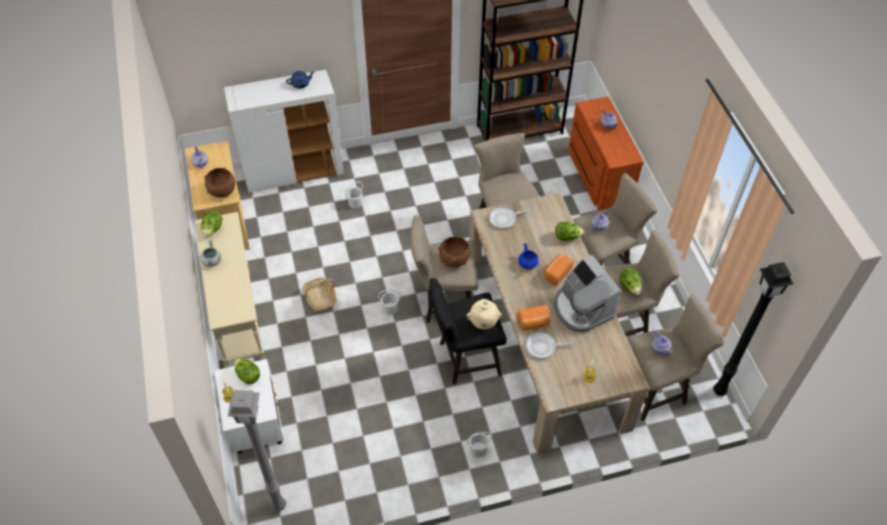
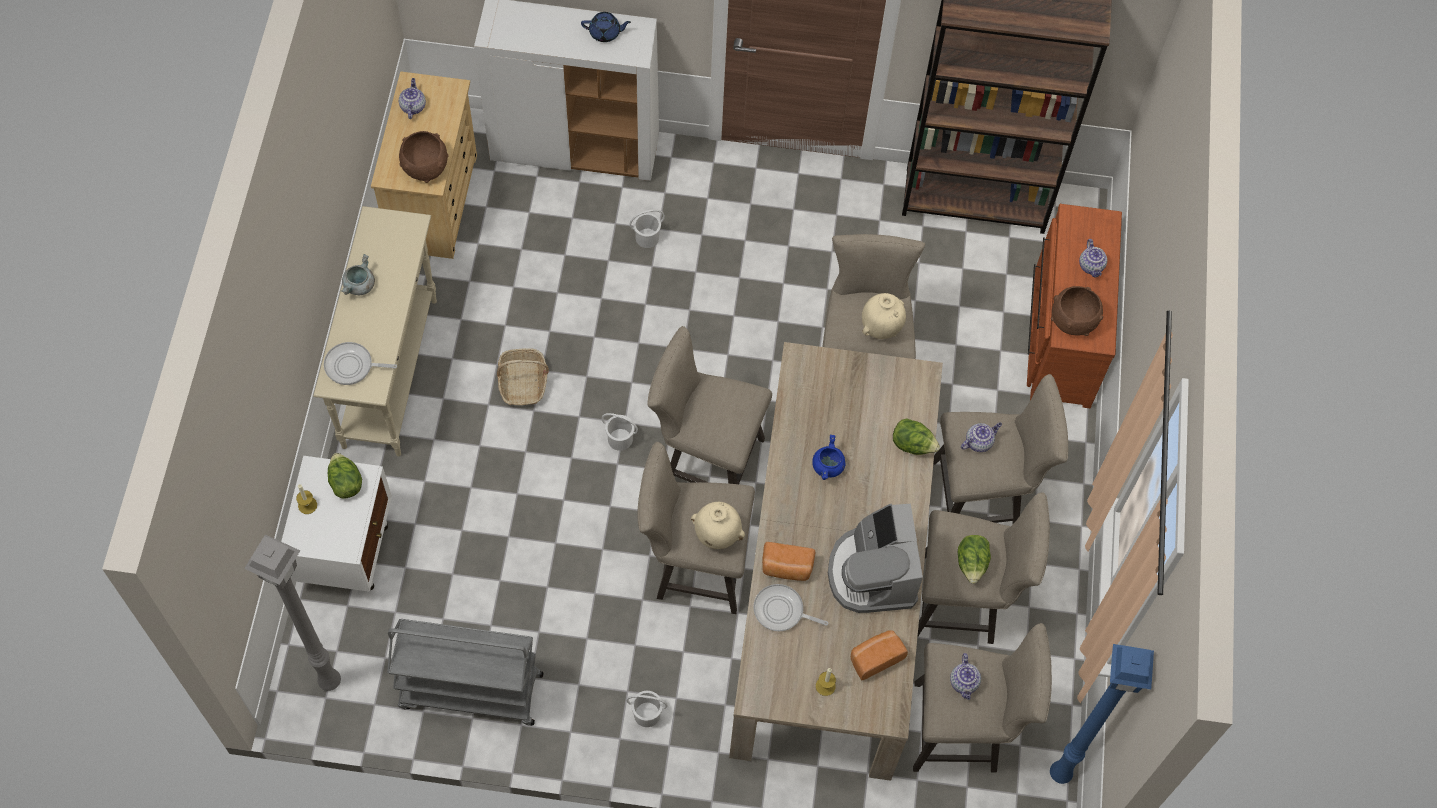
camera: 20 degrees right, 10 degrees up
(213, 230) = (382, 233): lettuce -> none
(368, 477) = (470, 691): none -> grey cart
(454, 259) = (724, 414): brown bowl -> brown bowl (1073, 321)
(465, 359) = (694, 566): black stool -> beige stool
(504, 219) = (830, 376): frying pan -> frying pan (352, 366)
(516, 189) = (881, 327): none -> beige vase
(556, 273) = (863, 500): bread -> bread (875, 657)
(718, 390) = (1059, 772): black floor lamp -> blue floor lamp

